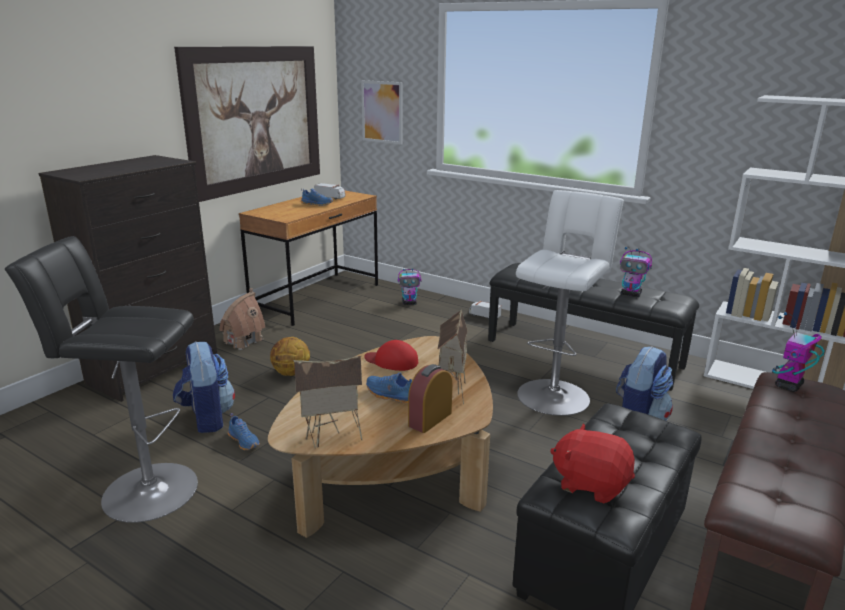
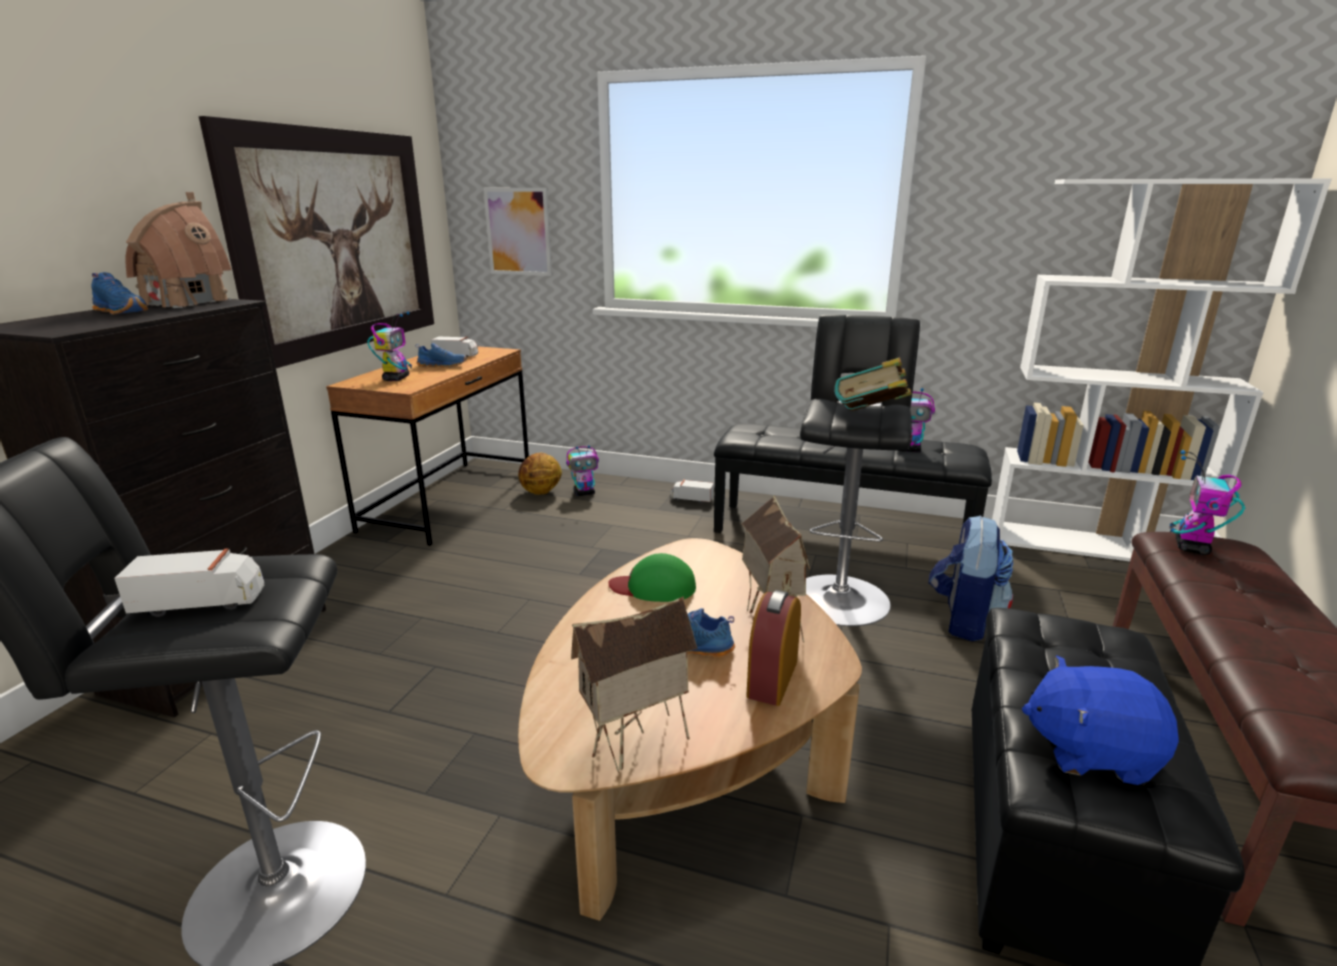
camera: 15 degrees left, 0 degrees up
(122, 325) = (201, 603): none -> toy truck
(207, 418) = (342, 722): backpack -> none
(243, 340) = (359, 579): toy house -> toy house (185, 302)
(244, 441) = (422, 752): blue shoe -> blue shoe (123, 312)
(283, 211) = (396, 378): none -> toy robot
(290, 373) = (455, 620): basketball -> basketball (541, 493)
(392, 361) = (654, 587): red cap -> green cap
(555, 394) = (839, 595): white stool -> black stool
(568, 267) = (870, 418): none -> book
(591, 483) = (1090, 751): red plush toy -> blue plush toy

